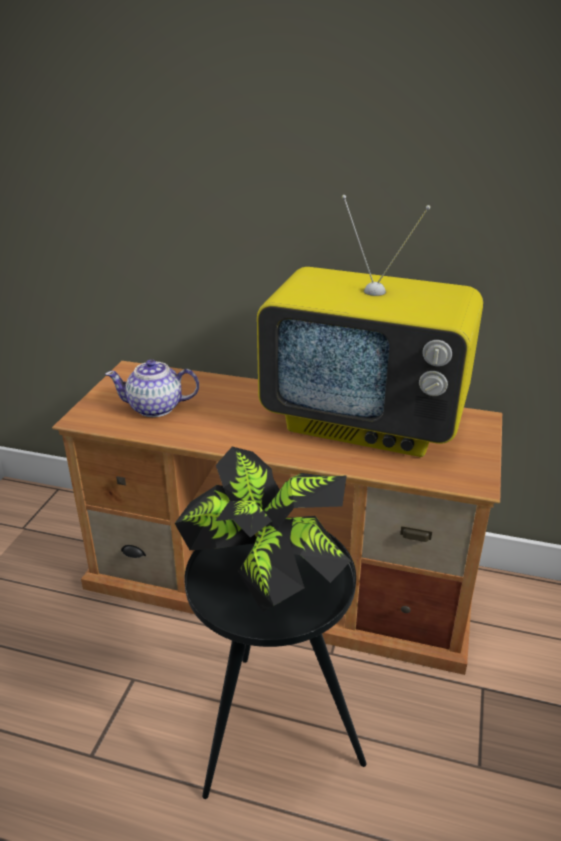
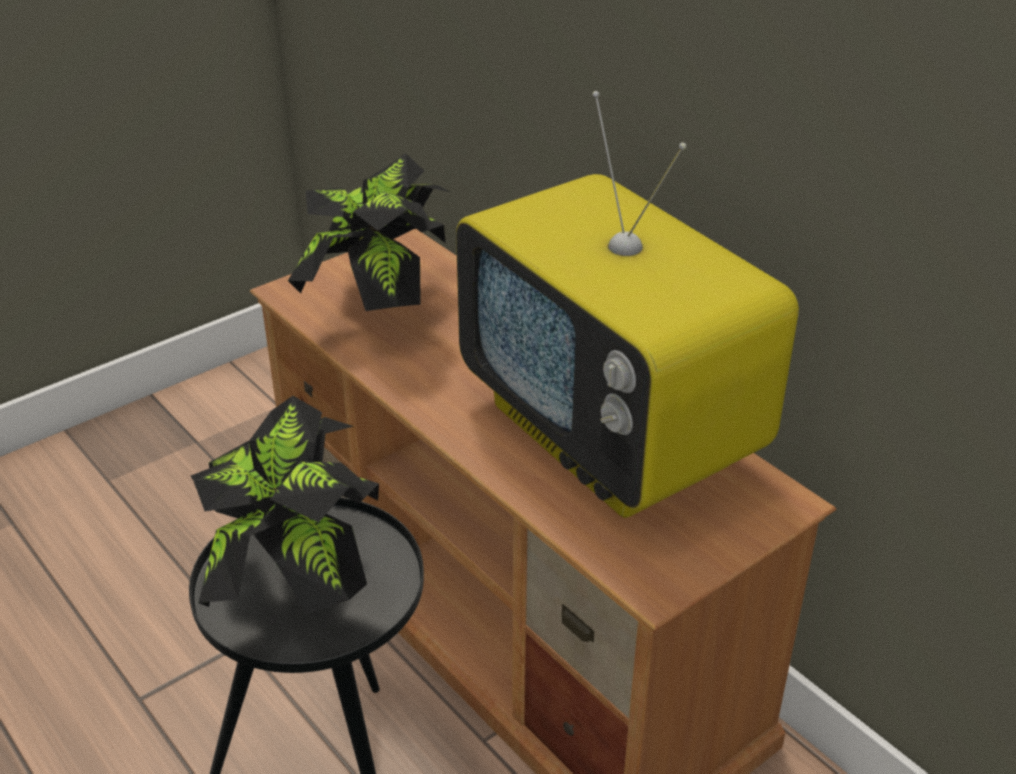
camera: 35 degrees right, 5 degrees up
(156, 408) = (380, 309): teapot -> potted plant

